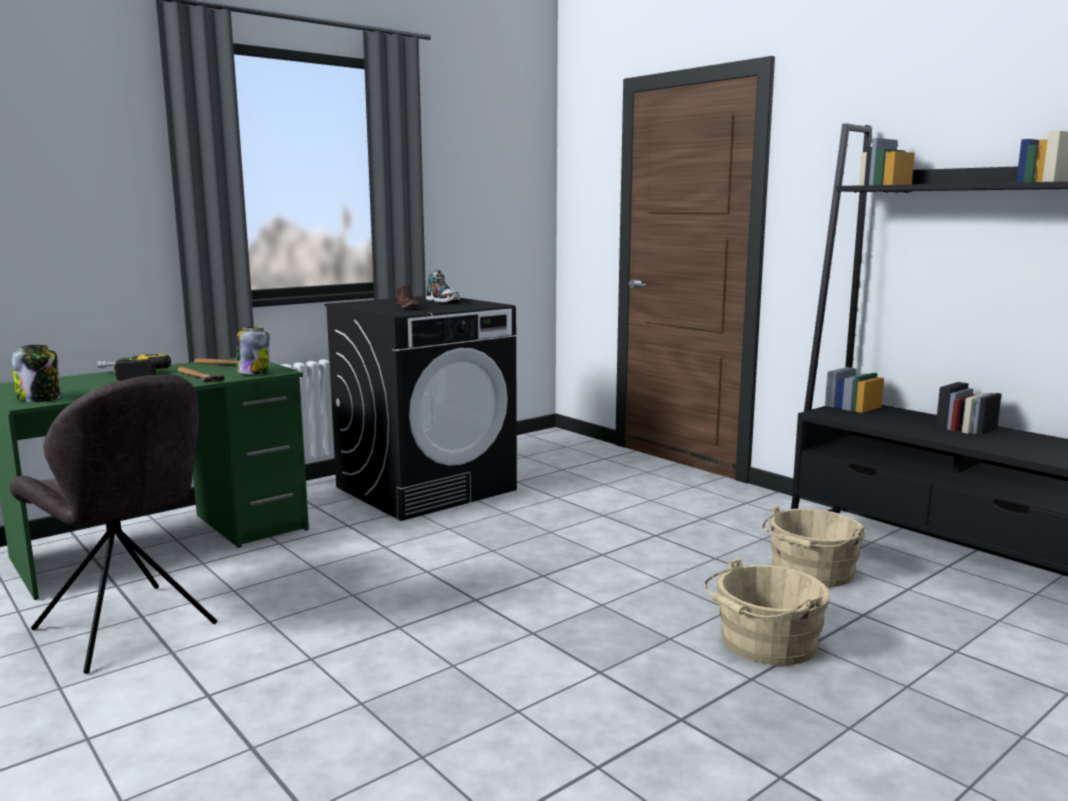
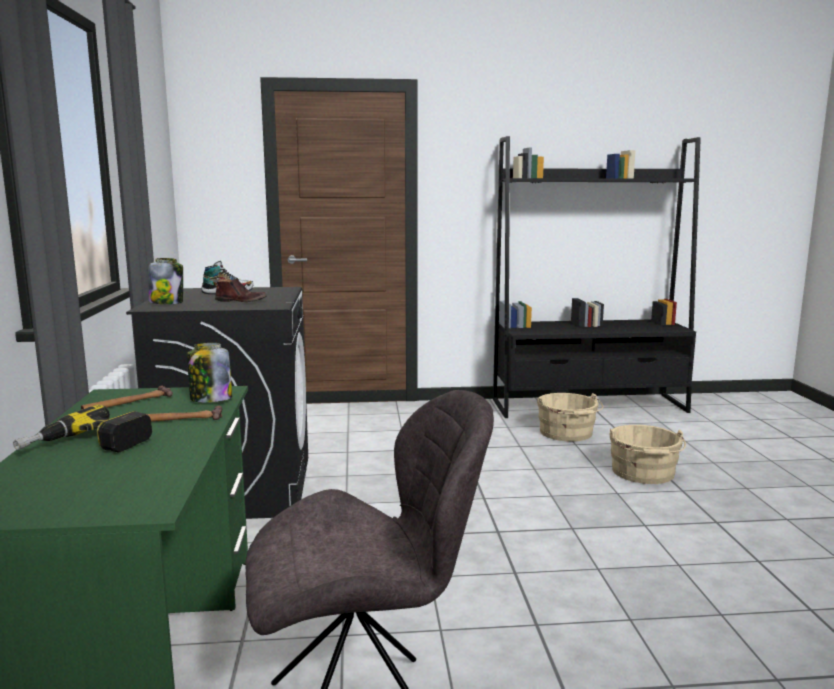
camera: 55 degrees left, 0 degrees up
(40, 399) = (130, 500): jar -> jar (167, 303)

